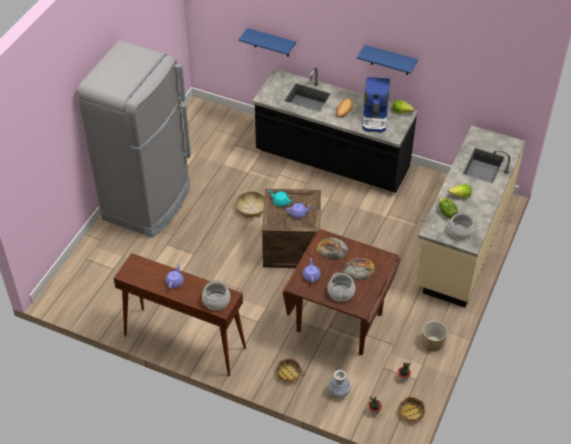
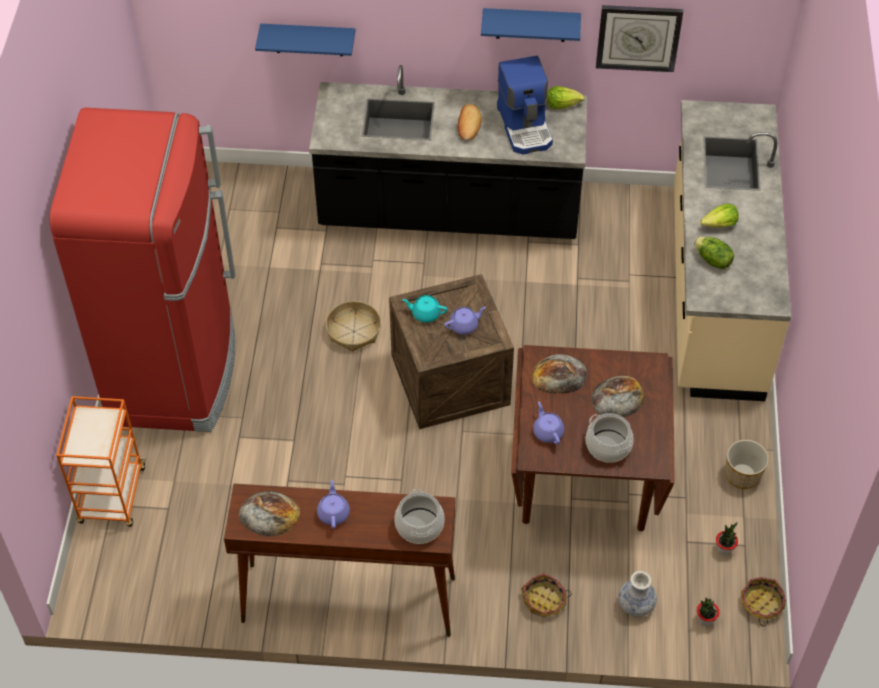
camera: 20 degrees left, 5 degrees up
(88, 255) = (112, 496): none -> orange cart
(142, 272) = (269, 513): none -> bread
(148, 203) = (175, 372): grey fridge -> red fridge
(449, 81) = (638, 37): none -> wall clock
(460, 231) = (748, 286): cooking pot -> none

